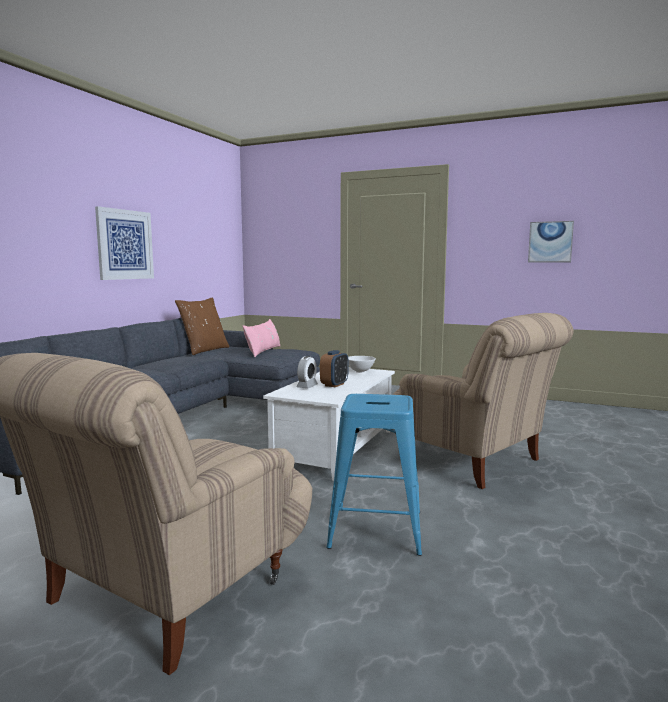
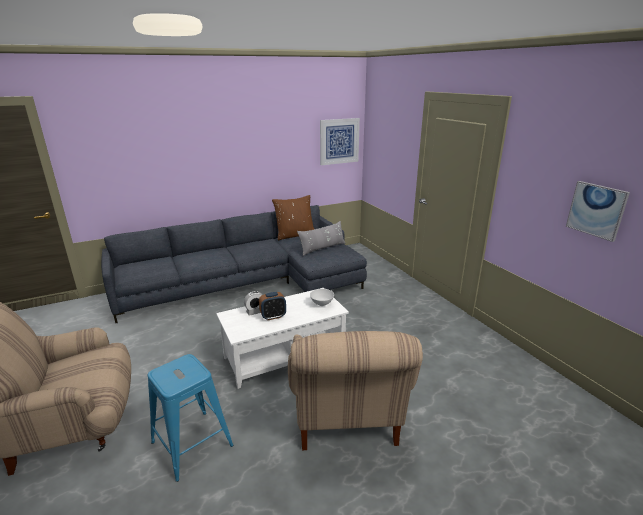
camera: 40 degrees right, 15 degrees up
(125, 244) = (238, 159): picture -> picture (339, 141)
(263, 351) = (322, 248): pink pillow -> grey pillow

